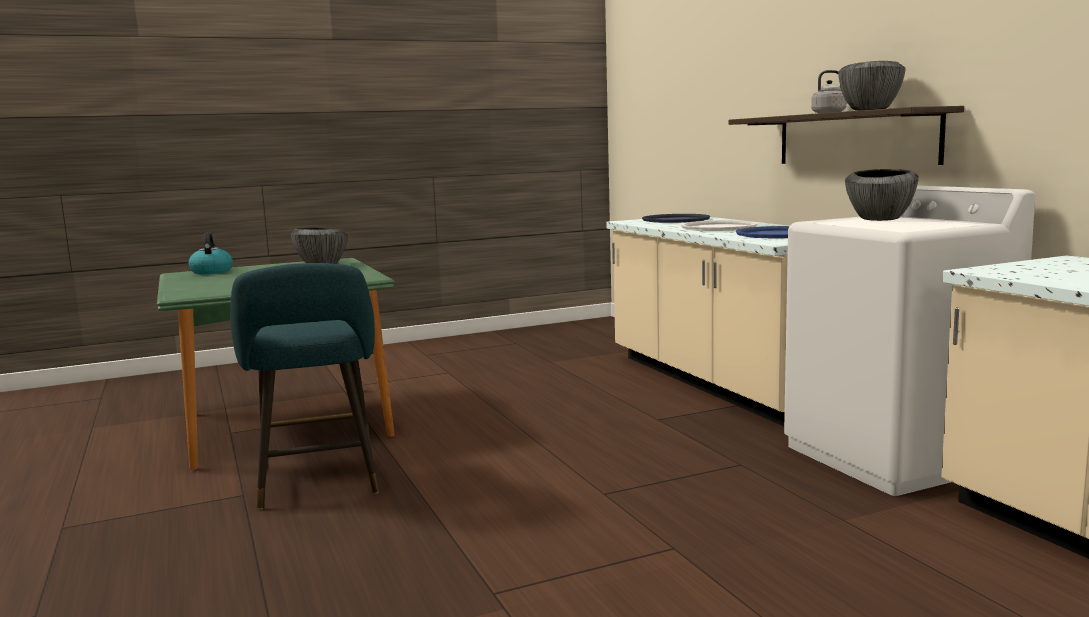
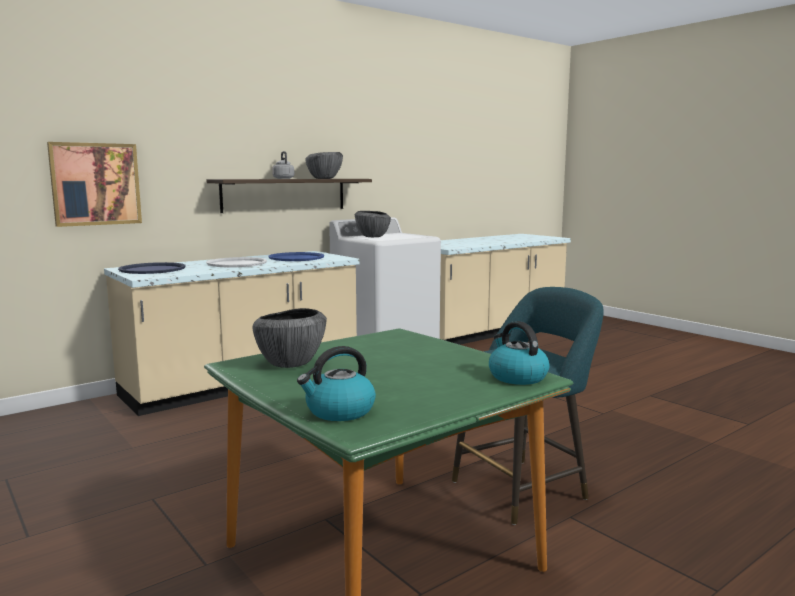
camera: 105 degrees left, 0 degrees up
(192, 293) = (516, 377): none -> kettle
(697, 128) = (95, 184): none -> picture

